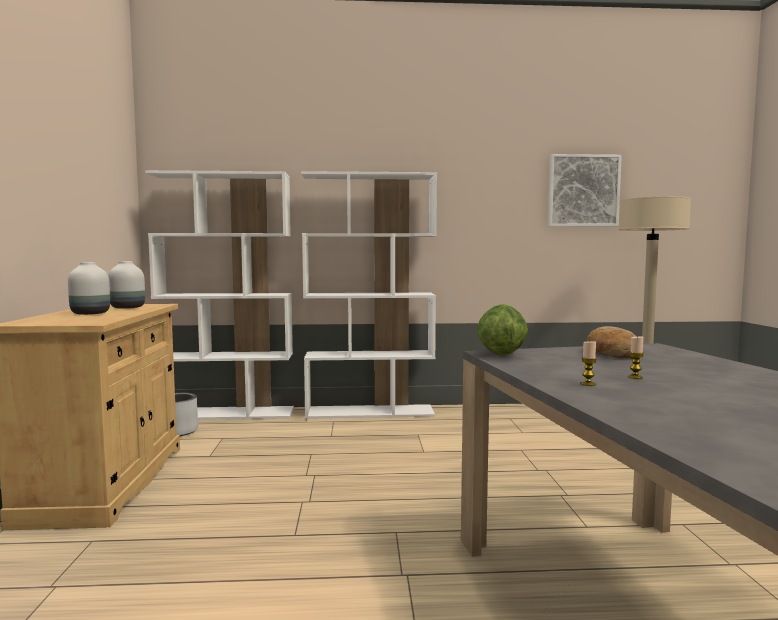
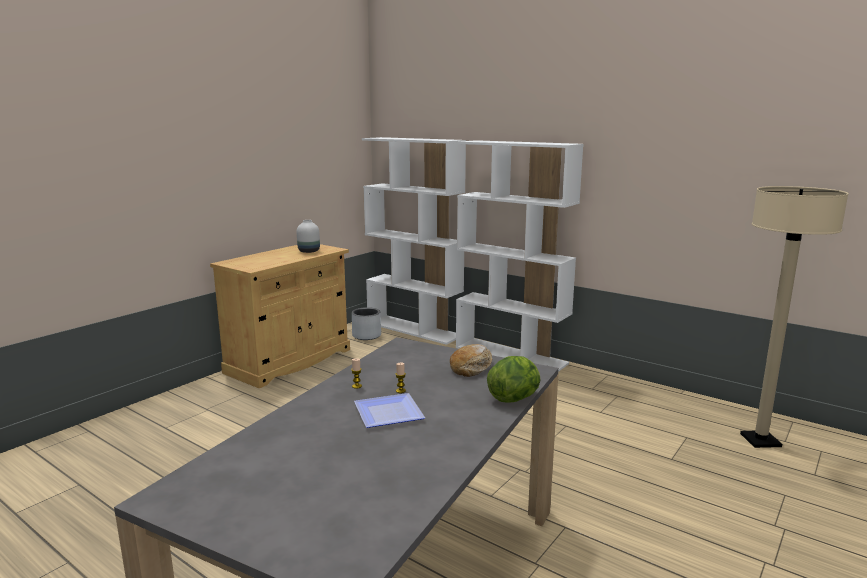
camera: 40 degrees right, 10 degrees up
(91, 313) = (276, 256): white vase -> none
(501, 354) = (404, 347): lettuce -> lettuce (515, 398)
(583, 191) = (758, 163): picture -> none
(698, 392) = (386, 412): none -> plate

